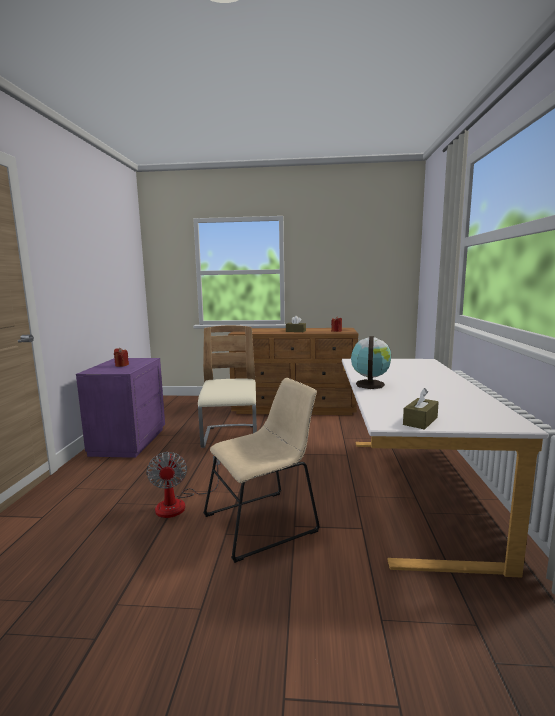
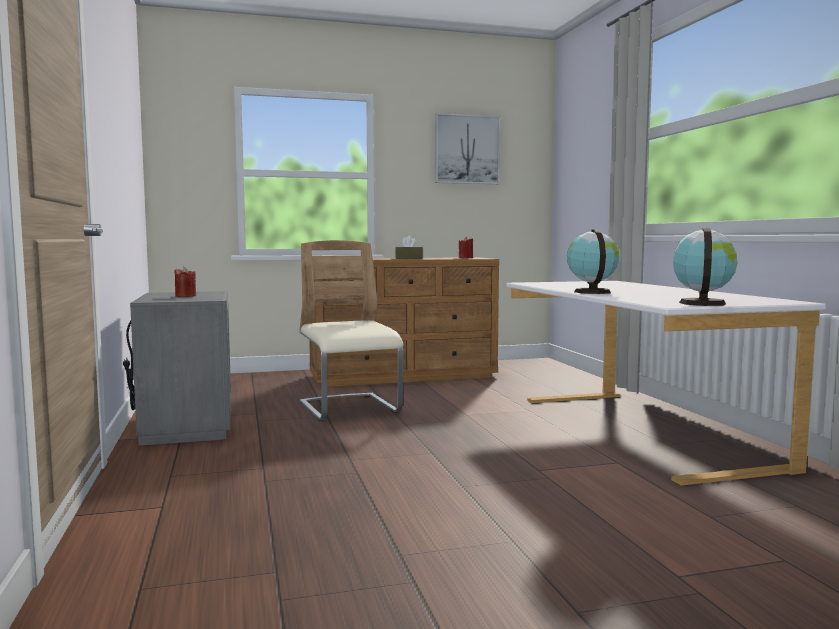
camera: 20 degrees left, 5 degrees down
(127, 442) = (186, 426): purple nightstand -> grey nightstand
(179, 503) = (362, 471): fan -> none
(264, 522) = (498, 471): beige chair -> none
(351, 249) = (466, 149): none -> picture
(420, 421) = (702, 303): brown tissue box -> globe

